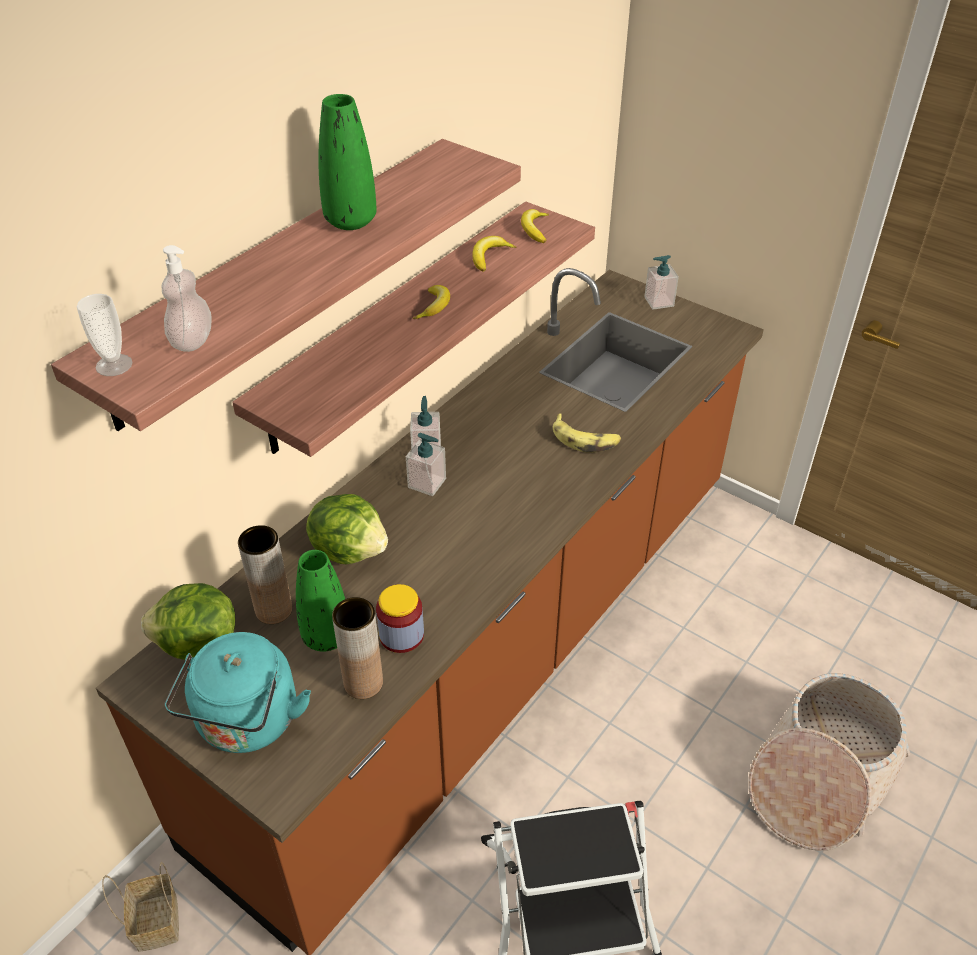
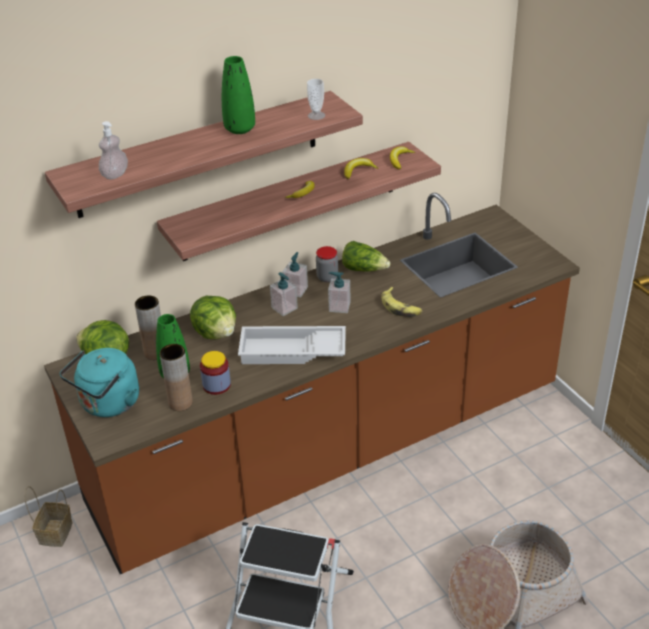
camera: 25 degrees right, 5 degrees down
(114, 365) = (71, 178): cup -> cup (316, 115)
(458, 421) = (327, 277): none -> jar
(479, 548) = (292, 352): none -> white tray
(501, 397) = (364, 269): none -> lettuce
(658, 301) = (516, 233): soap dispenser -> soap dispenser (339, 306)

